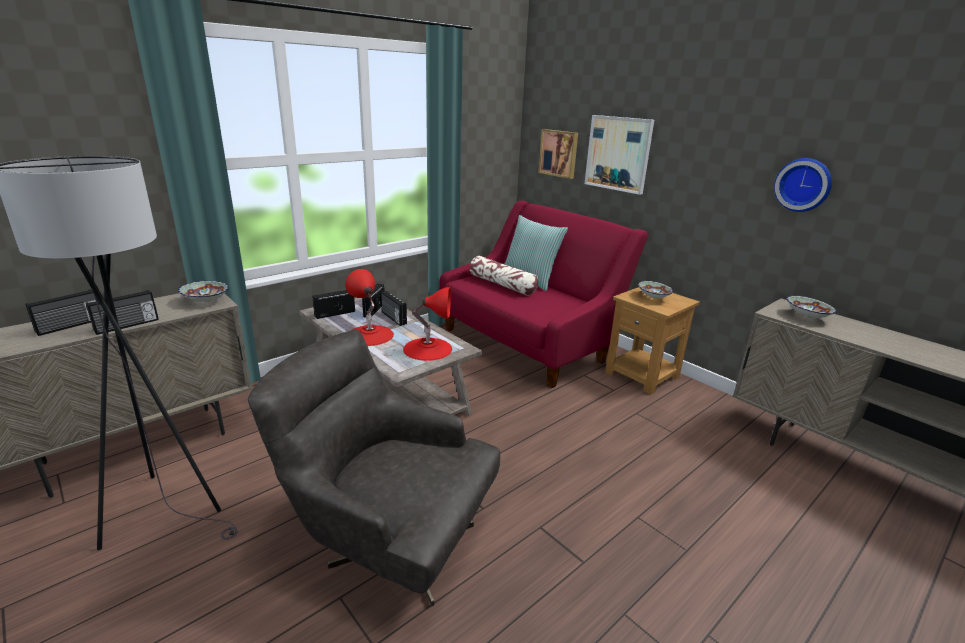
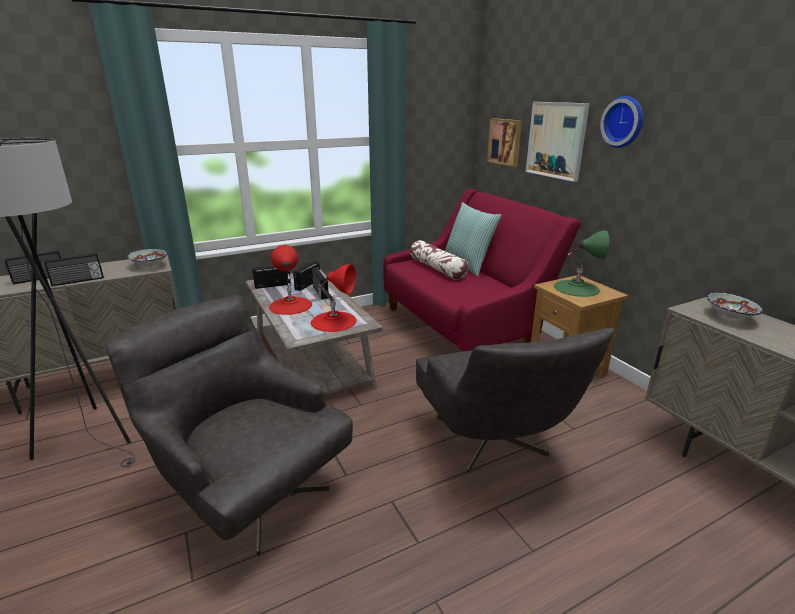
camera: 15 degrees right, 0 degrees up
(612, 458) = (495, 445): none -> grey armchair
(652, 297) = (576, 288): bowl -> green table lamp
(803, 184) = (738, 168): wall clock -> wall clock (624, 122)

